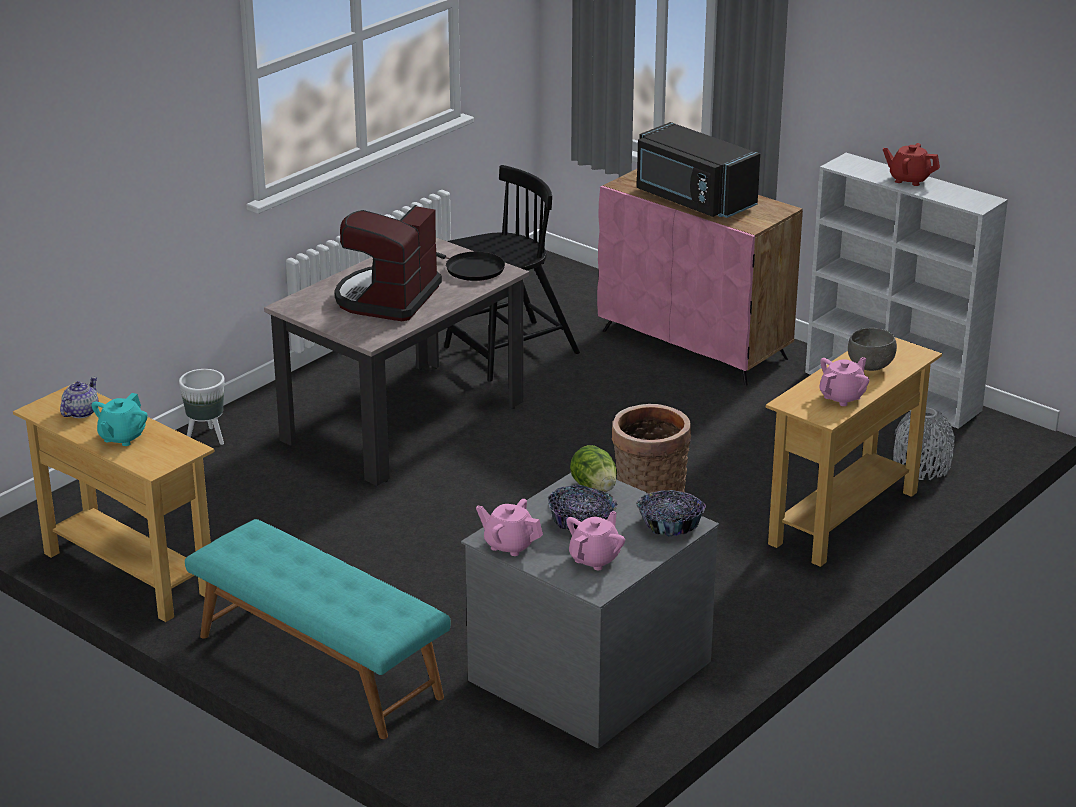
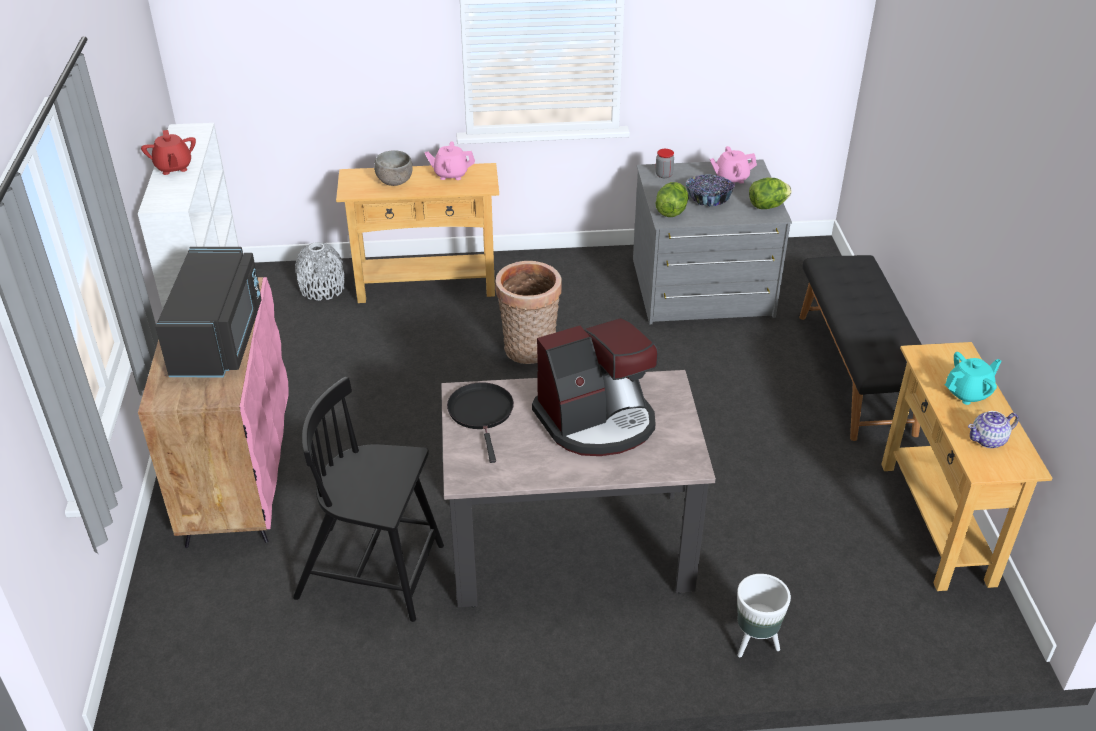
camera: 135 degrees left, 10 degrees up
(318, 666) = (856, 373): turquoise bench -> black bench
(509, 545) = (767, 206): pink teapot -> lettuce
(669, 524) = (664, 175): bowl -> jar

